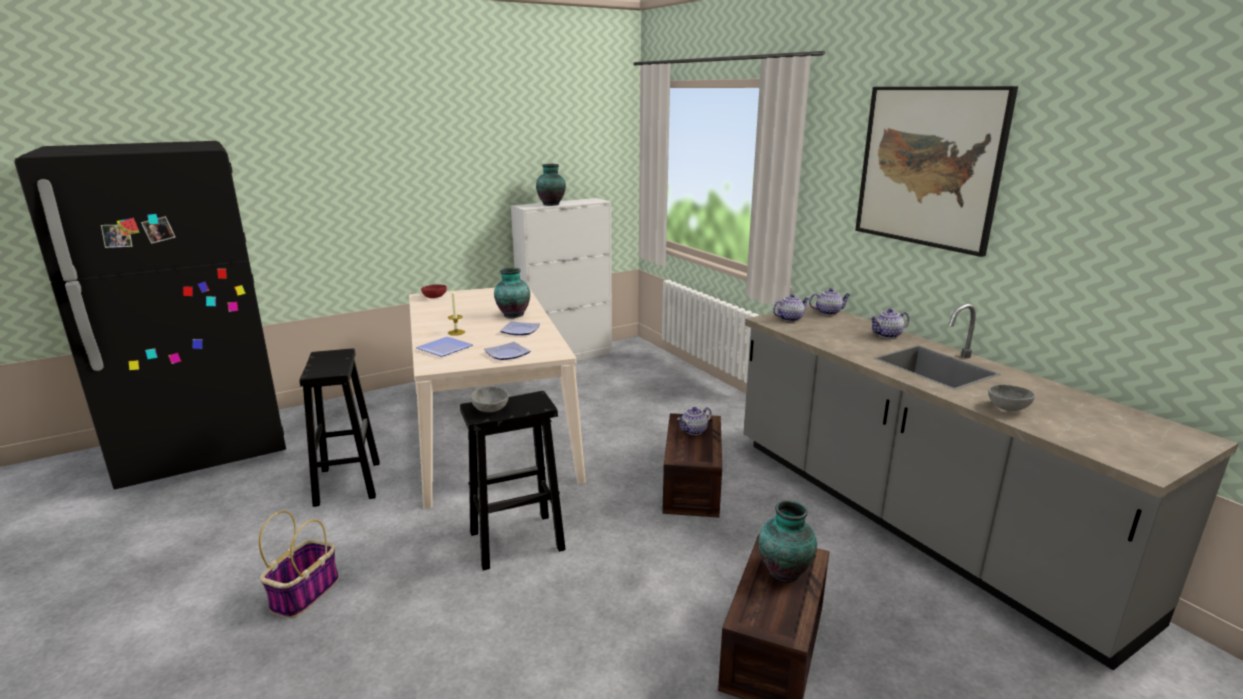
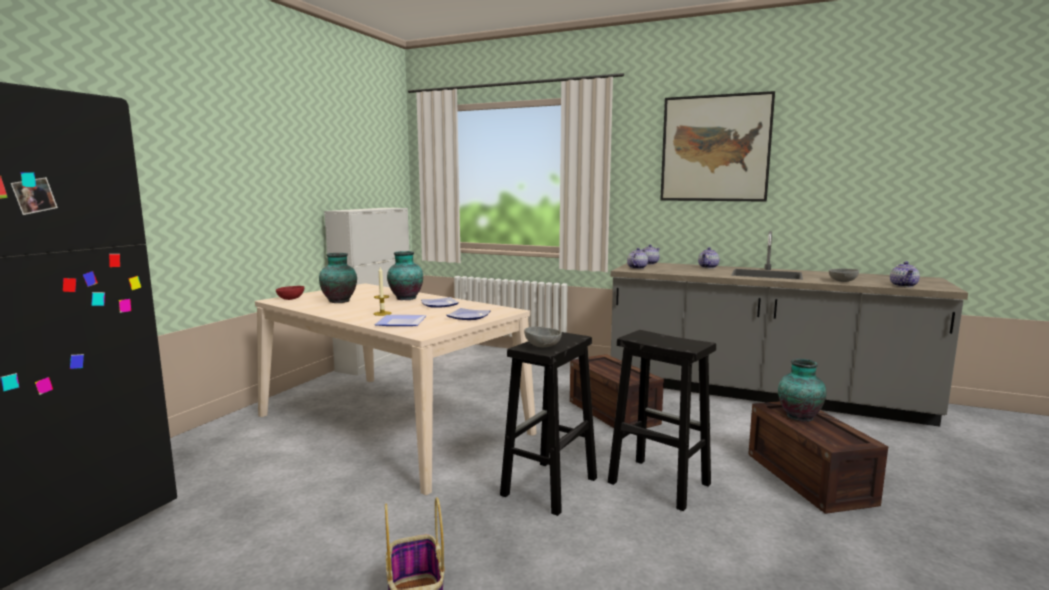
camera: 35 degrees left, 10 degrees down
(348, 482) = (303, 503): black stool -> black stool (657, 483)
(552, 204) = (363, 209): vase -> vase (340, 301)
(694, 431) = (604, 366): teapot -> teapot (904, 286)

